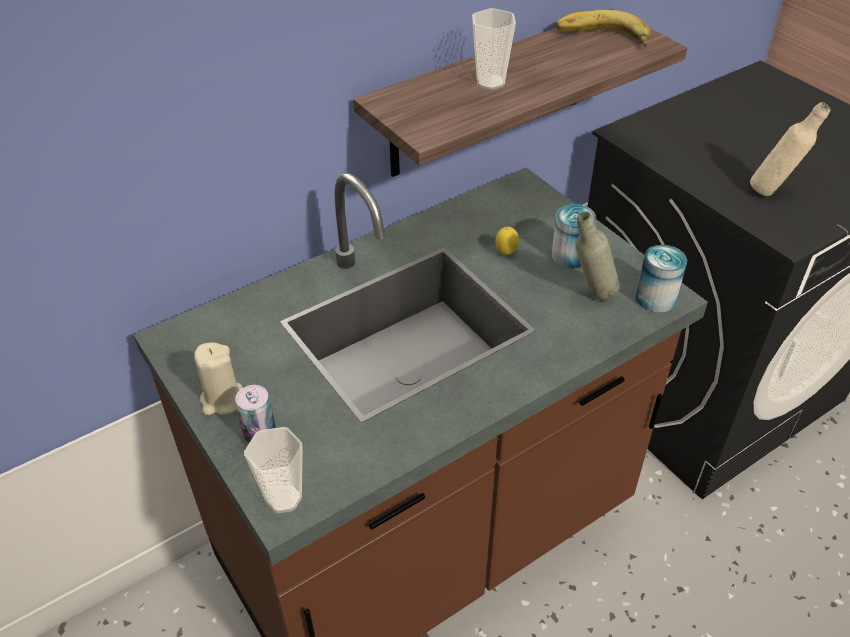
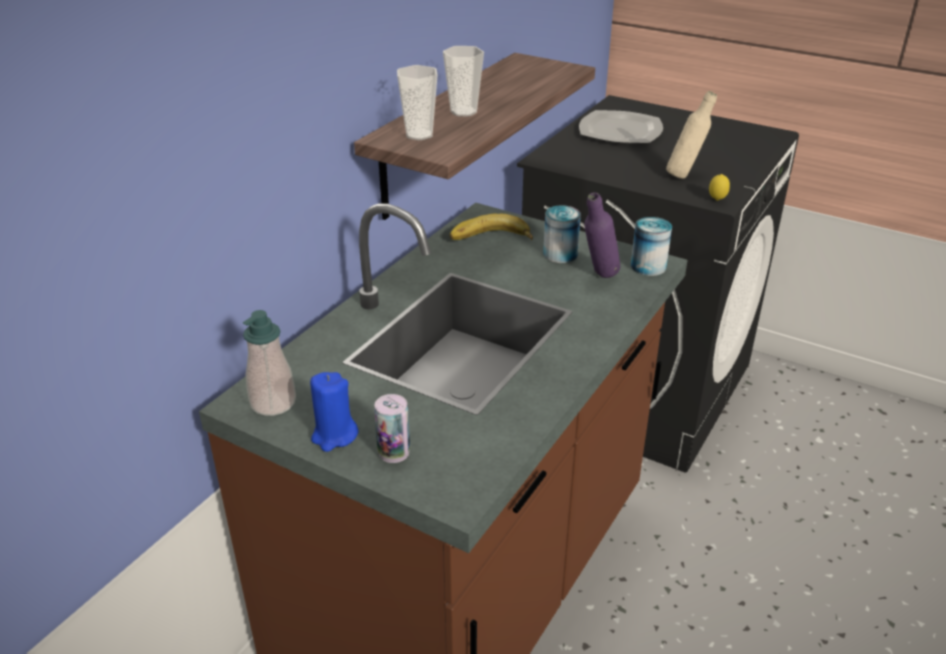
camera: 25 degrees left, 10 degrees down
(195, 346) = (273, 403): none -> soap dispenser
(222, 400) = (334, 436): beige candle -> blue candle
(284, 498) = (452, 490): cup -> cup (419, 135)
(506, 254) = (507, 265): lemon -> lemon (717, 200)
(590, 298) = (598, 278): grey bottle -> purple bottle
(602, 38) = (526, 71): banana -> banana (491, 239)
(739, 114) = (621, 131): none -> plate

